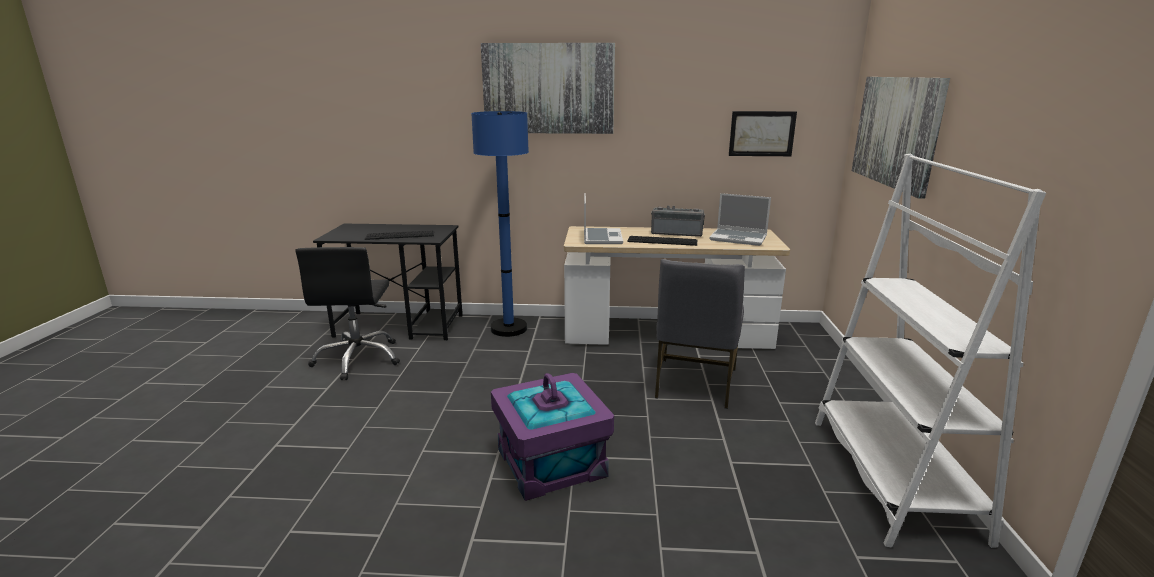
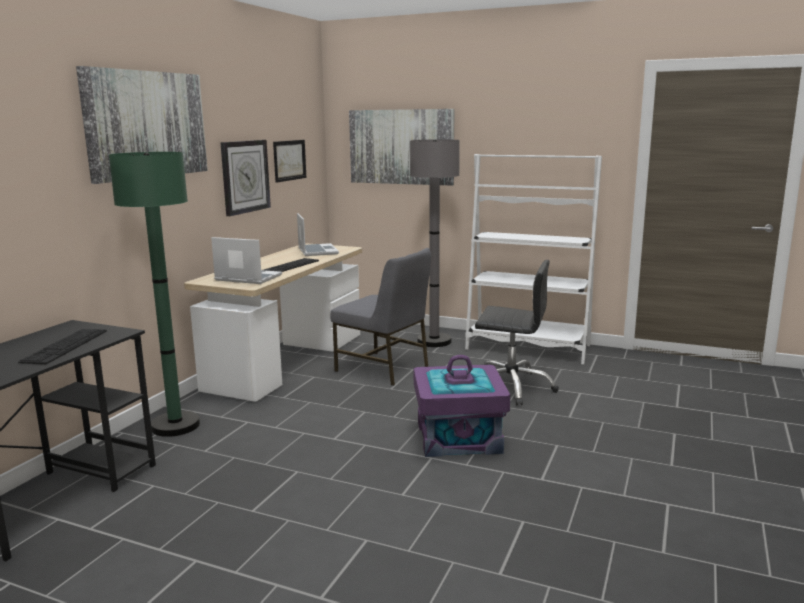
camera: 70 degrees left, 5 degrees down
(358, 359) = (128, 534): black office chair -> black office chair (511, 387)
(509, 329) = (175, 425): blue floor lamp -> green floor lamp
(675, 144) = (245, 176): none -> wall clock
(677, 233) = (274, 260): radio -> none
(739, 238) = (317, 251): laptop -> laptop turned 60 degrees counterclockwise
(816, 397) = (434, 341): none -> grey floor lamp

